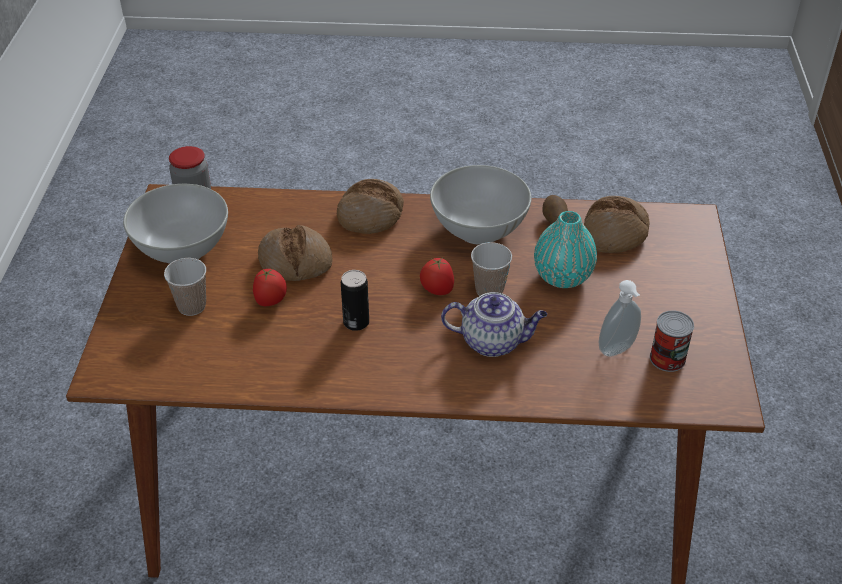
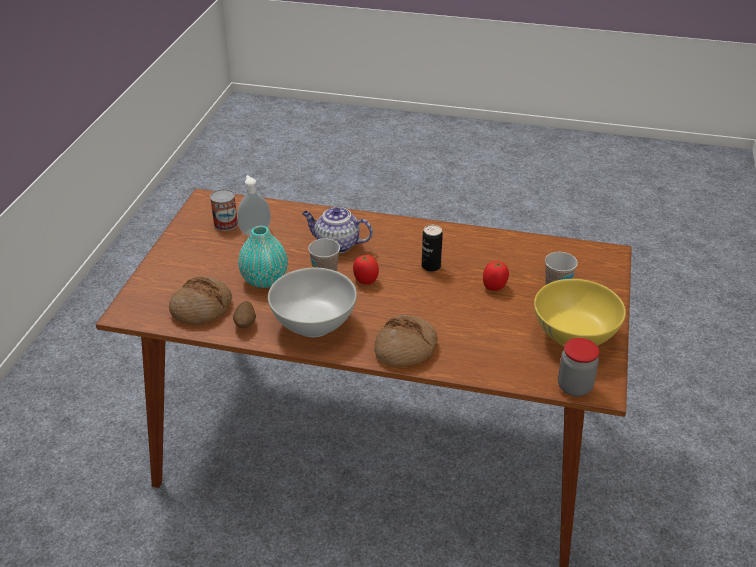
camera: 170 degrees left, 5 degrees down
(181, 250) = (574, 336): white bowl -> yellow bowl
(295, 262) = (475, 315): bread -> none

